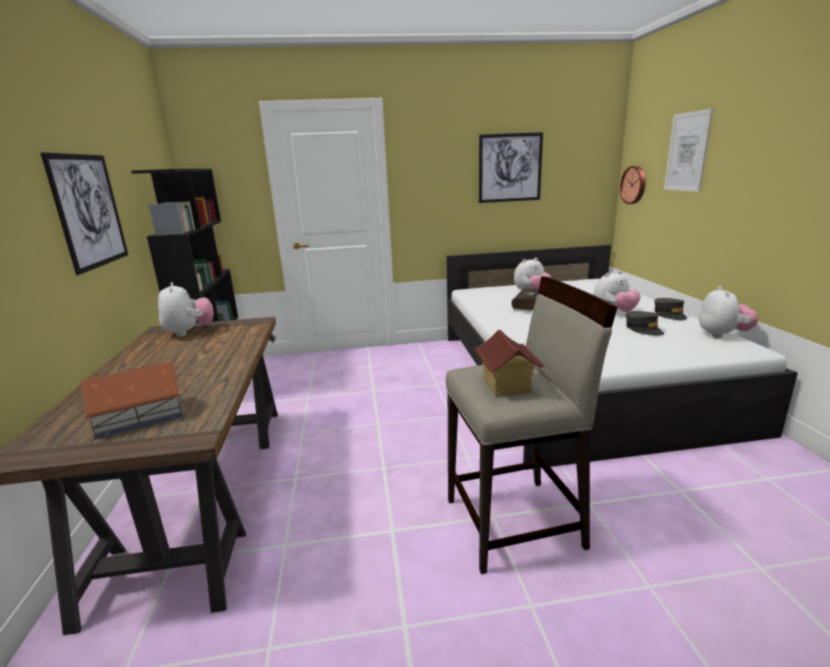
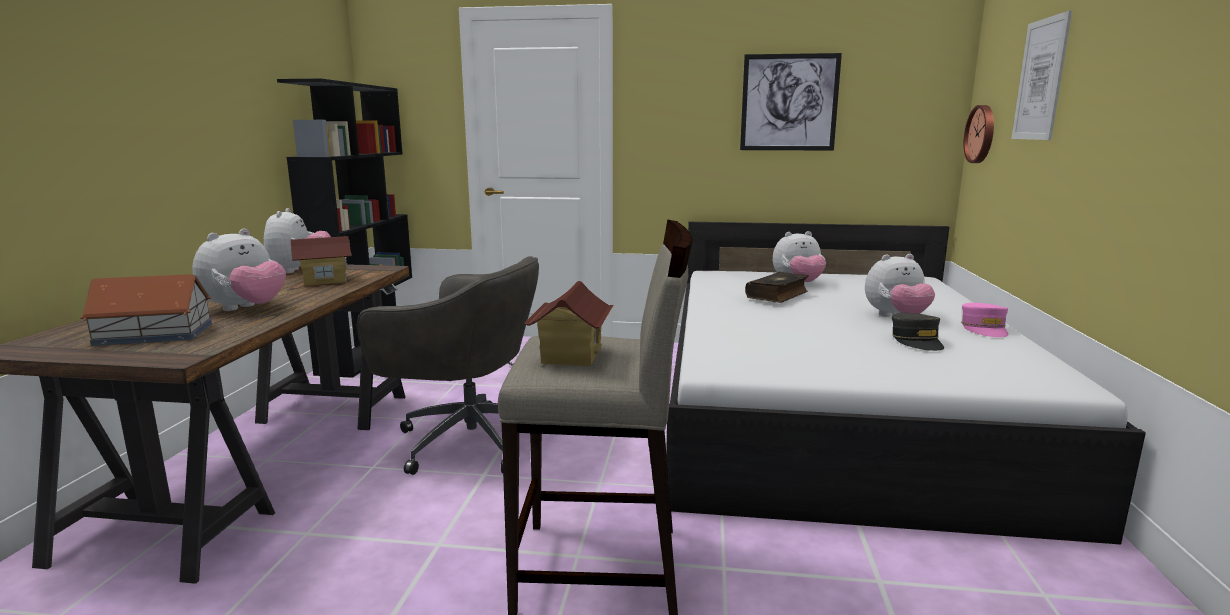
camera: 15 degrees right, 5 degrees down
(89, 211) = (204, 116): picture -> none
(224, 340) = (324, 281): none -> toy house
(351, 443) = (467, 441): none -> grey office chair
(669, 314) = (984, 329): grey cap -> pink cap
(722, 335) = (1041, 362): plush toy -> plush toy (246, 309)

